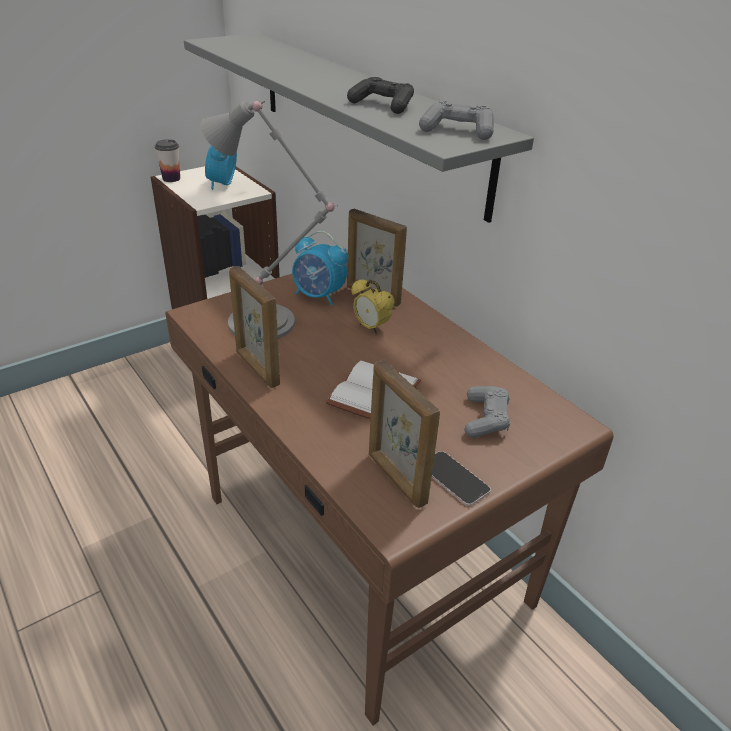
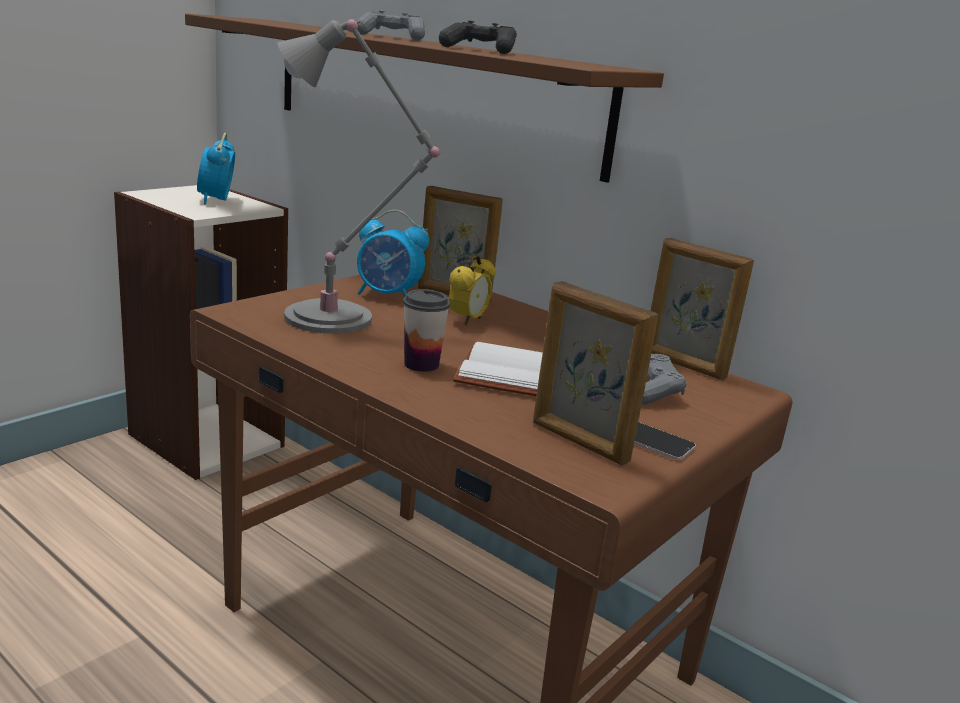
camera: 15 degrees left, 15 degrees down
(171, 178) = (144, 194): cup -> cup (421, 364)
(257, 368) = (345, 356): picture frame -> picture frame (683, 365)
(364, 116) = (427, 92): grey shelf -> brown shelf
(371, 328) = (468, 320): alarm clock -> alarm clock turned 90 degrees counterclockwise
(457, 131) = (583, 63): grey game controller -> grey game controller (391, 37)

